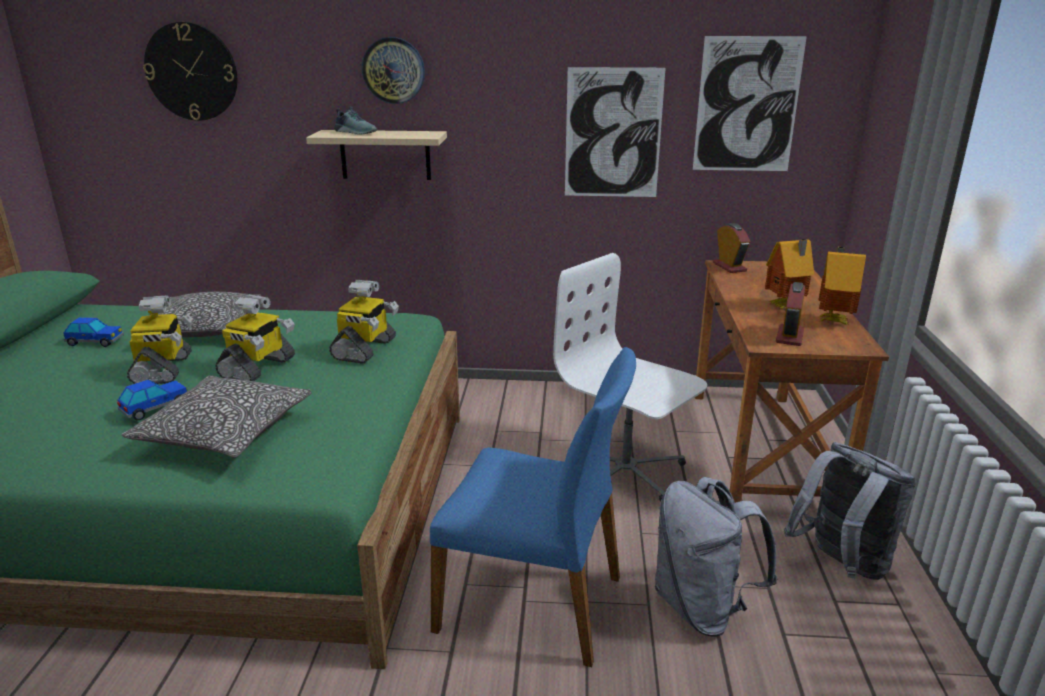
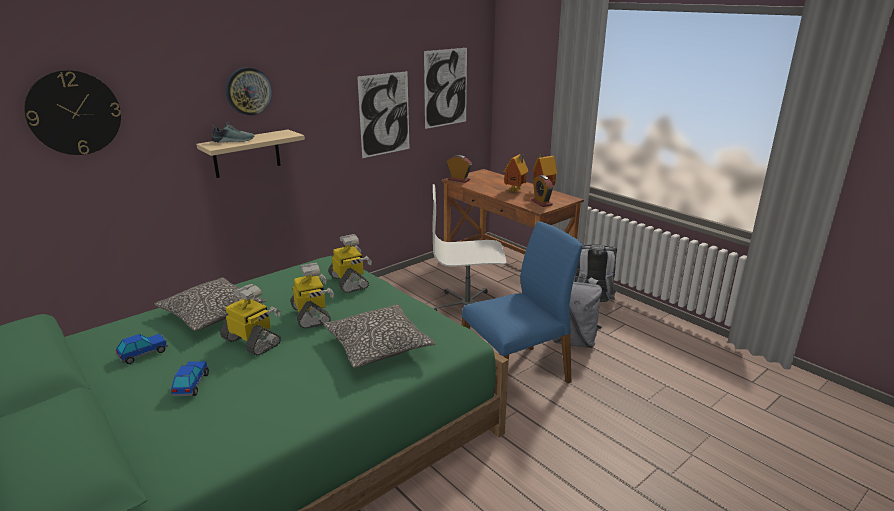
camera: 45 degrees left, 0 degrees up
(155, 408) = (307, 357): toy car -> toy car (191, 385)

